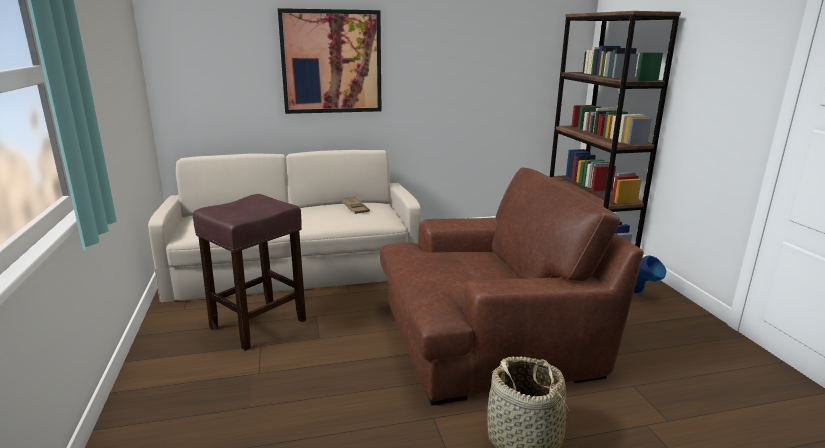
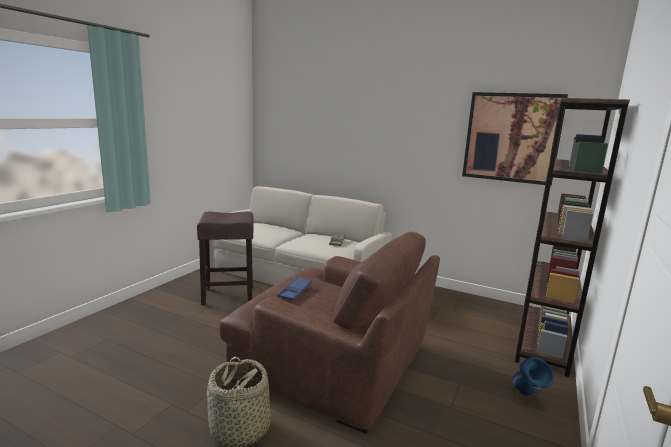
camera: 40 degrees right, 5 degrees down
(331, 62) = (356, 134): picture -> picture (511, 137)
(446, 271) = (295, 291): none -> blue tray

